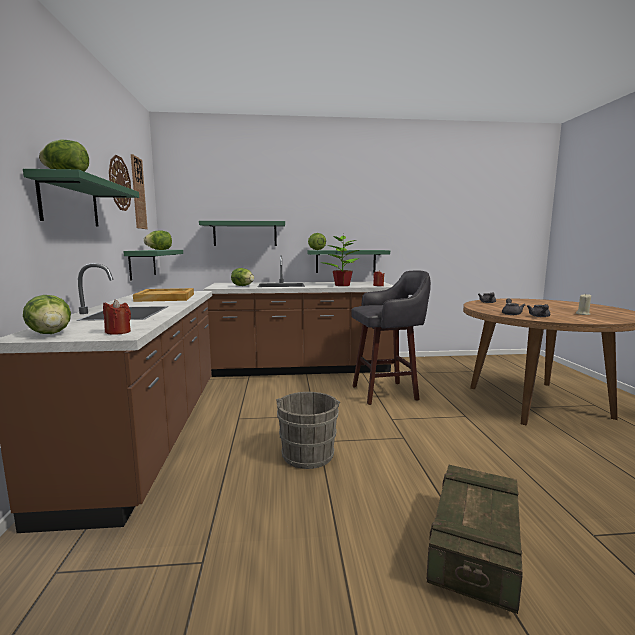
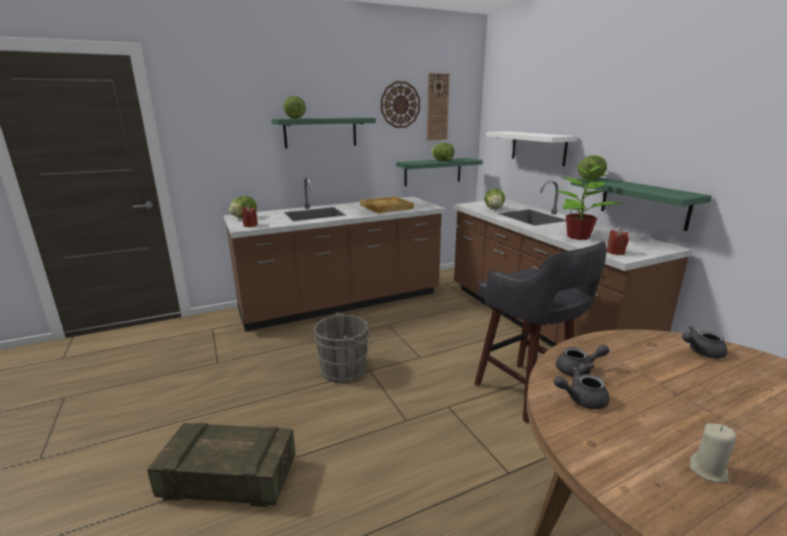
camera: 70 degrees right, 10 degrees up
(245, 234) = (538, 147): green shelf -> white shelf

